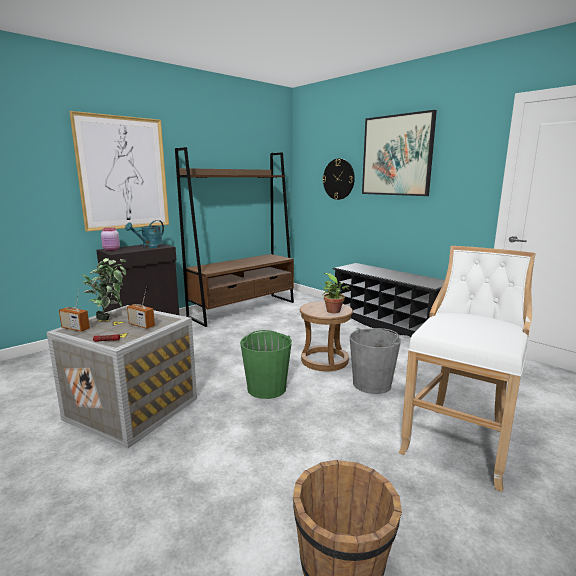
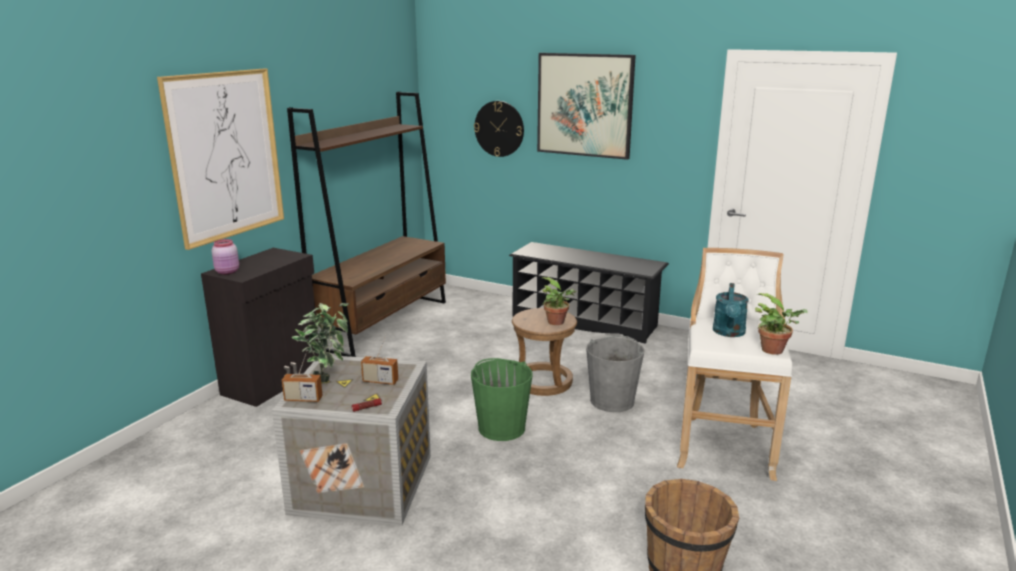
camera: 20 degrees left, 5 degrees up
(149, 247) = (275, 259): turquoise watering can -> turquoise watering can (729, 333)
(505, 346) = (775, 351): none -> potted plant

